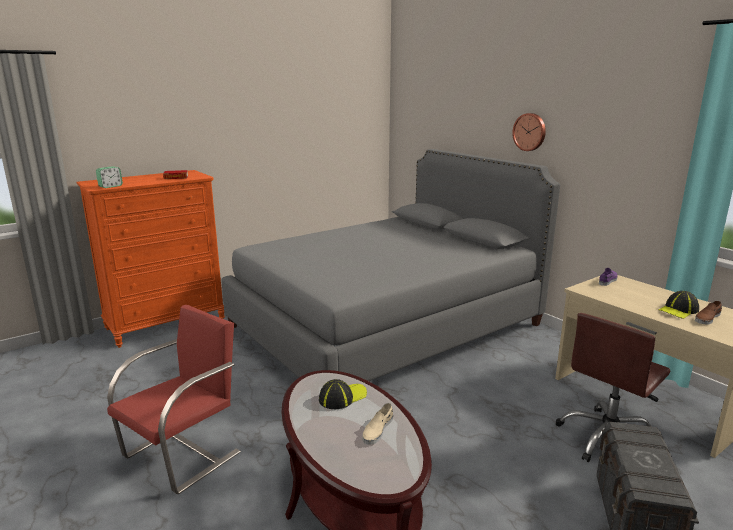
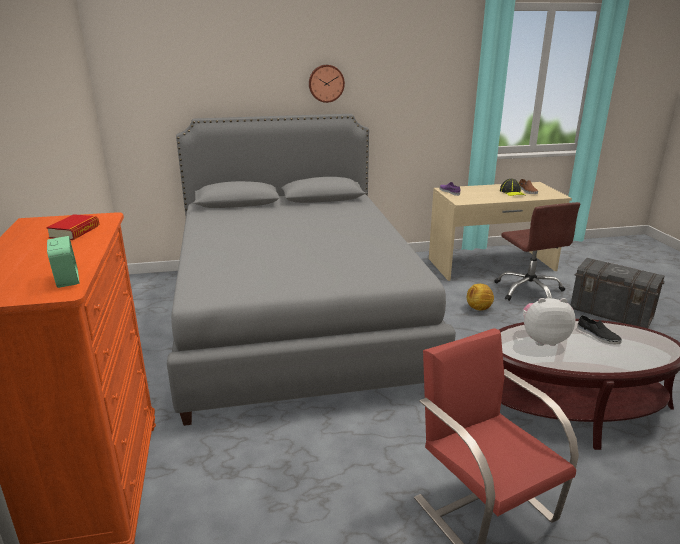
camera: 65 degrees left, 5 degrees up
(342, 397) = (543, 340): cap -> plush toy
(377, 430) = (597, 335): beige shoe -> black shoe
(511, 408) = (478, 308): none -> football

